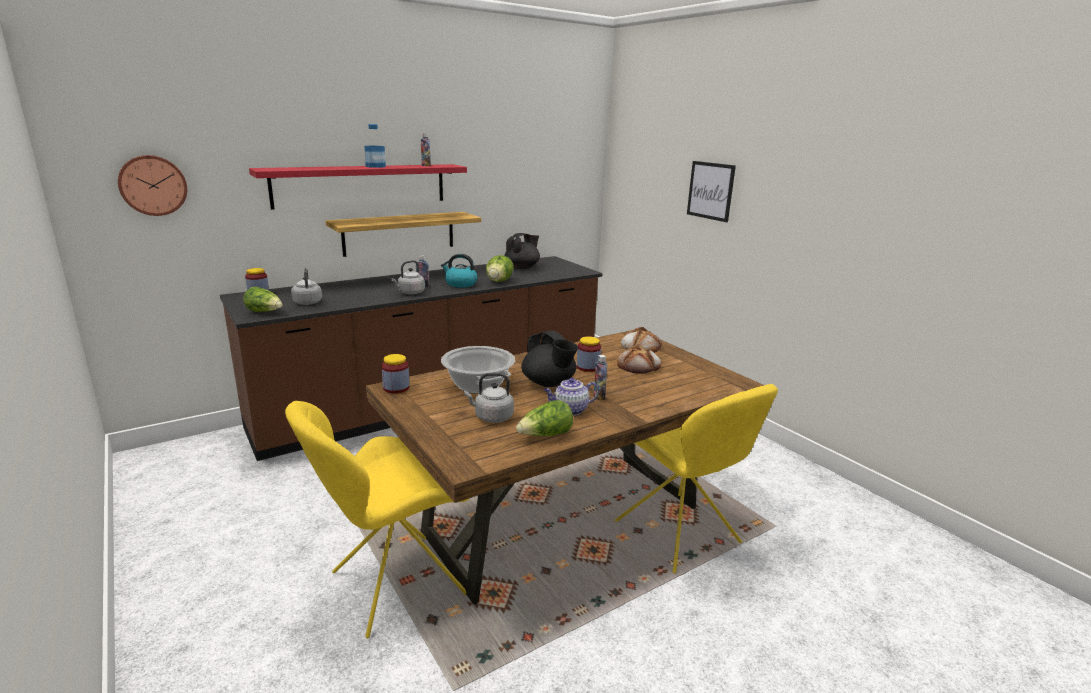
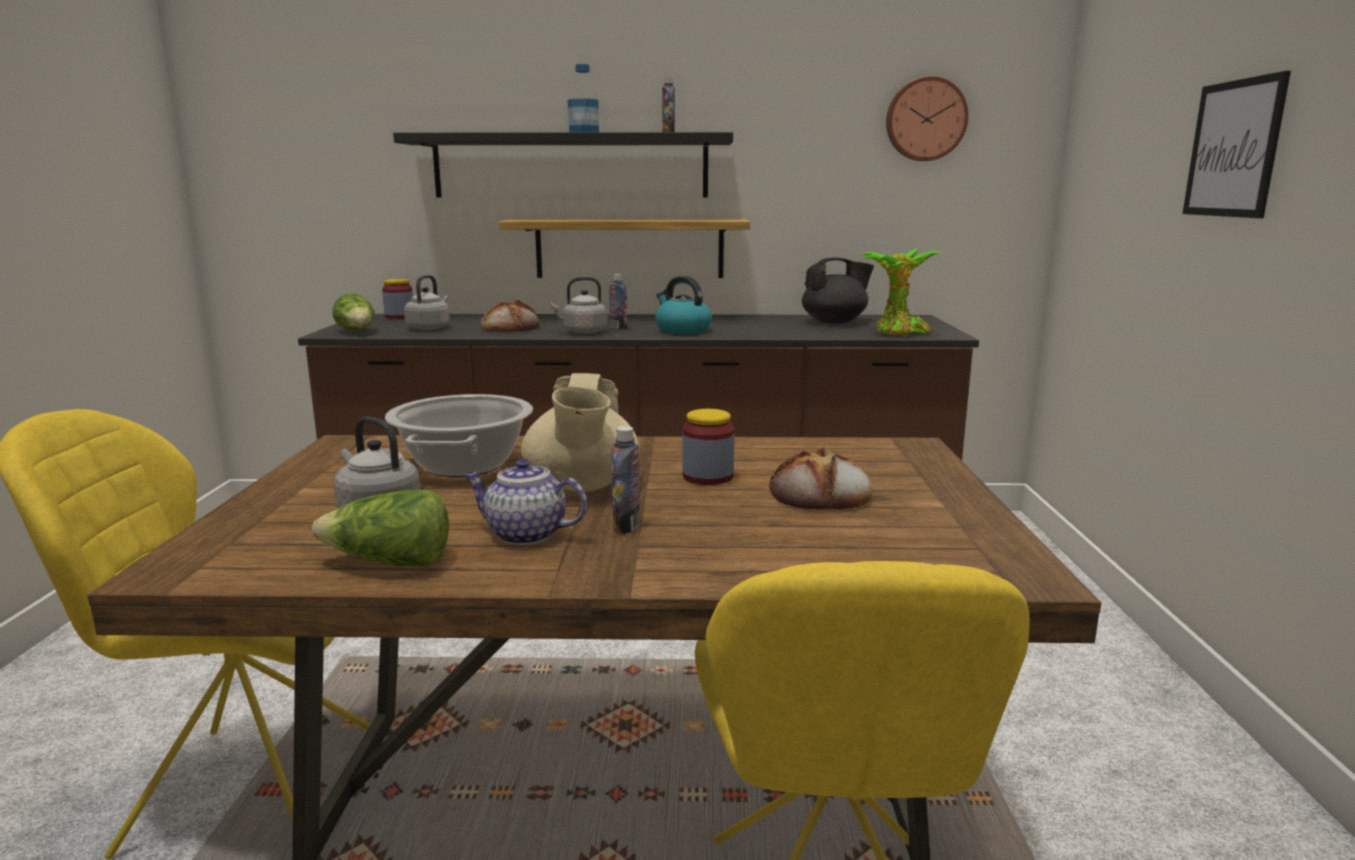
camera: 35 degrees right, 5 degrees down
(153, 185) = (293, 156): wall clock -> wall clock (925, 119)
(361, 185) = (570, 166): red shelf -> black shelf
(396, 388) = (350, 445): jar -> none
(499, 281) = (752, 333): lettuce -> none
(549, 383) = (582, 486): black teapot -> beige teapot
(564, 272) = (899, 333): none -> potted plant
(640, 346) = (891, 464): bread -> bread (511, 327)

